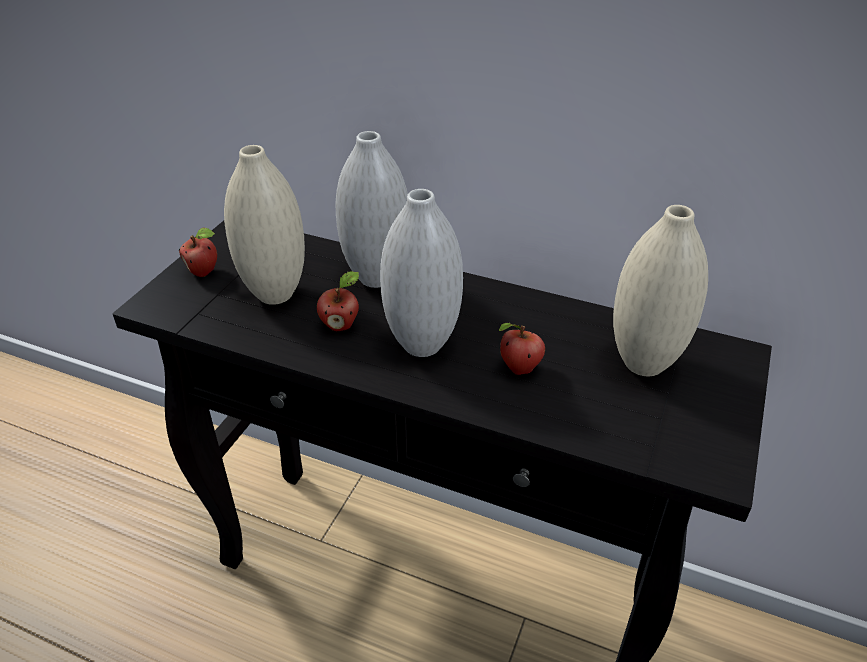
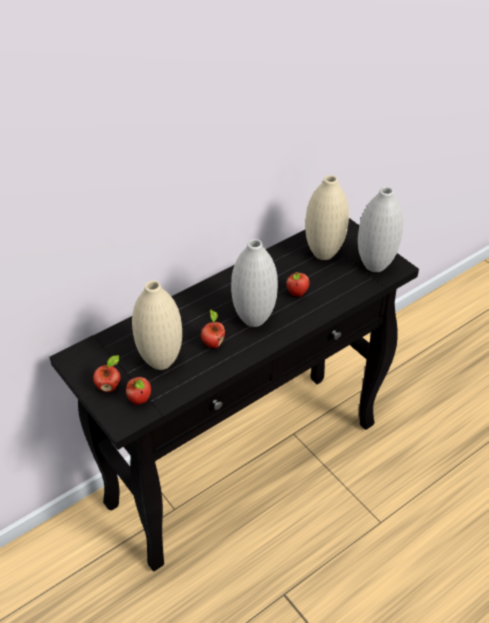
camera: 60 degrees left, 5 degrees up
(193, 304) = (140, 400): none -> apple
(376, 278) = (181, 314): white vase -> white vase (375, 265)

